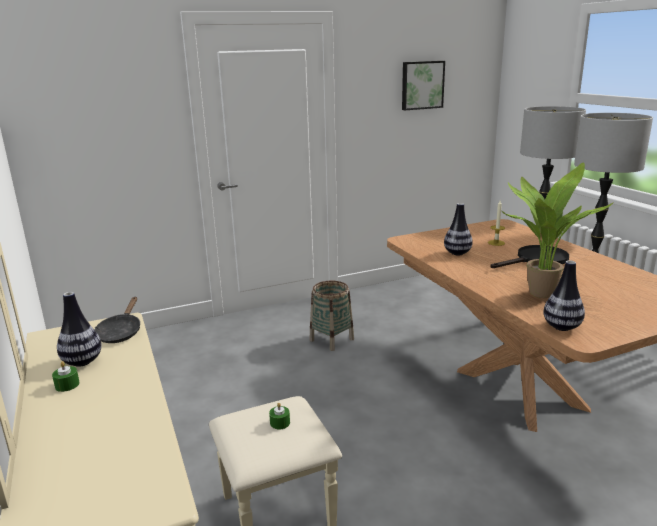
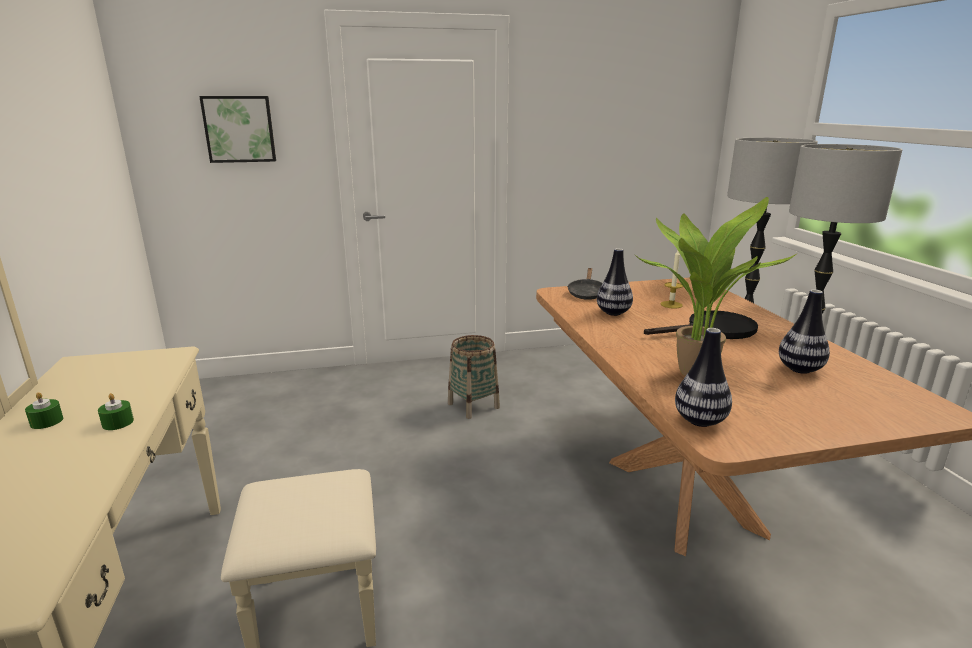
camera: 10 degrees right, 0 degrees up
(82, 362) = (86, 396): vase -> vase (799, 369)
(120, 332) = (156, 367): black frying pan -> black frying pan (586, 293)
(280, 423) = (315, 500): green candle -> green candle (118, 423)
(422, 85) = (620, 110): picture -> picture (239, 129)

